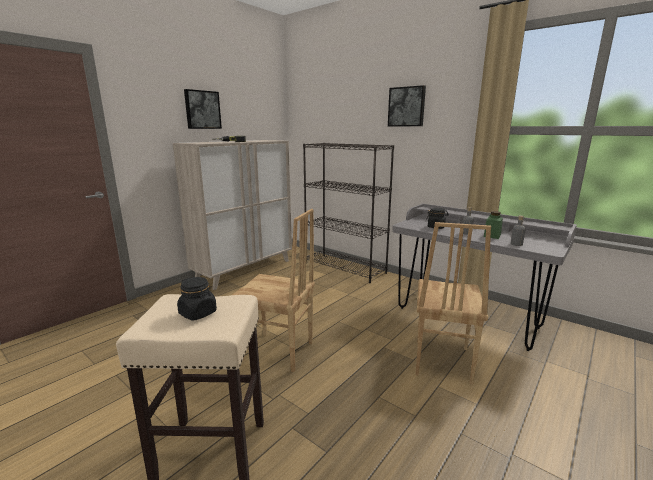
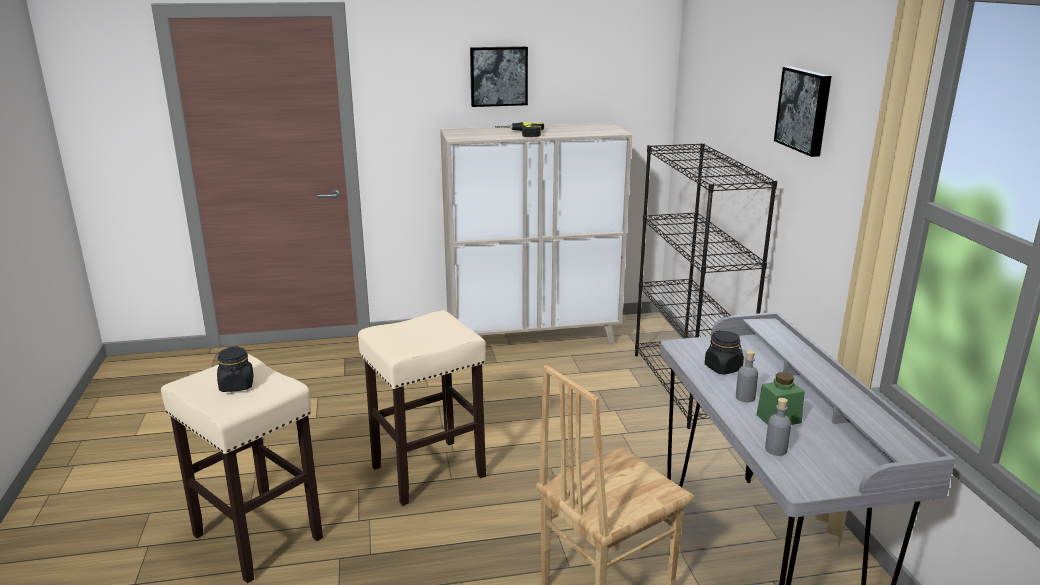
camera: 40 degrees right, 5 degrees up
(278, 352) = (427, 472): brown chair -> beige stool

